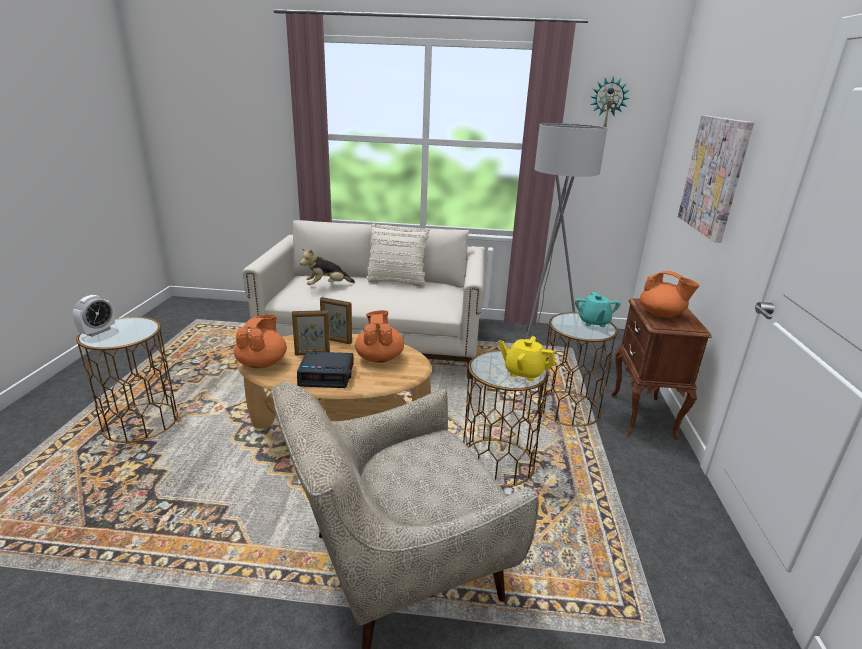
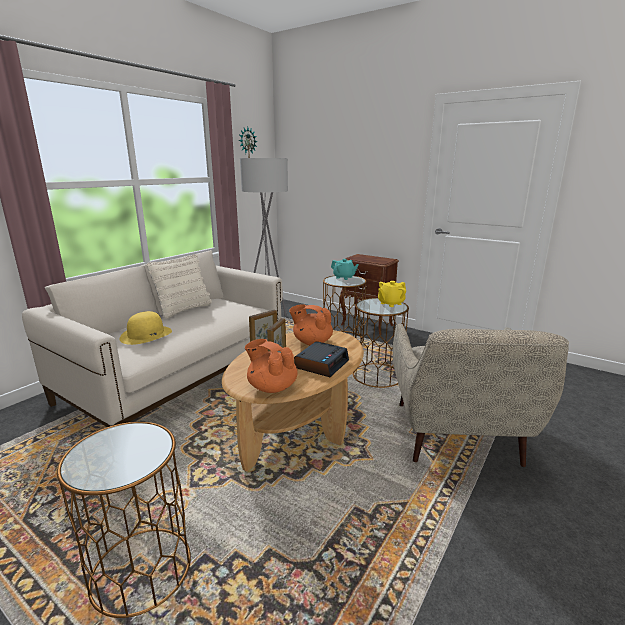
camera: 60 degrees left, 5 degrees down
(98, 331) = (95, 471): alarm clock -> none
(326, 286) = (146, 334): plush toy -> yellow hat
(661, 315) = (370, 259): orange teapot -> none
(714, 176) = (352, 179): picture -> none

